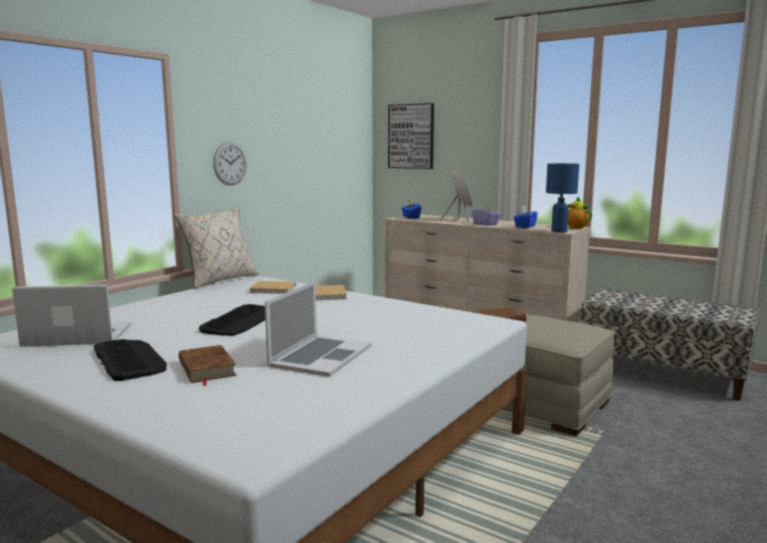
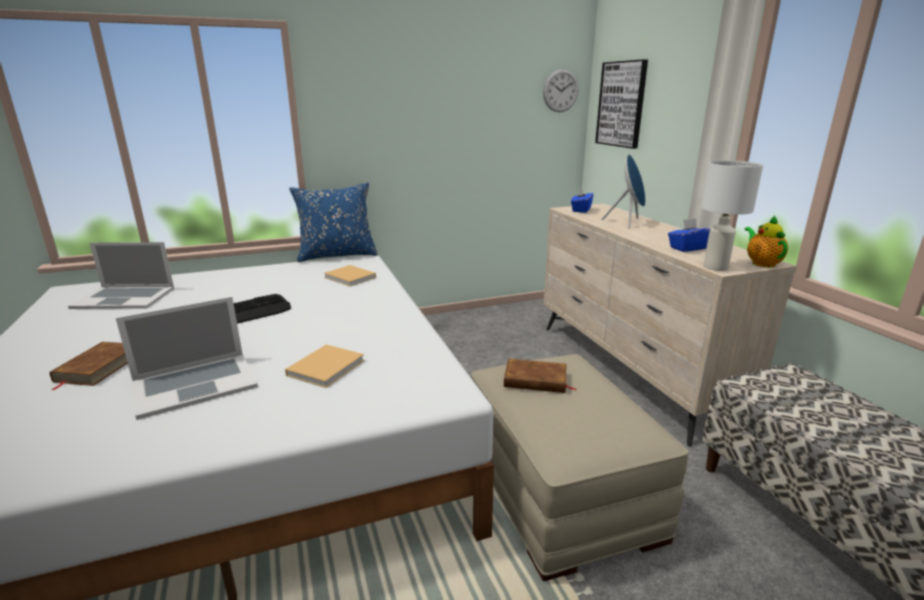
camera: 35 degrees right, 10 degrees up
(78, 336) = (124, 298): laptop -> laptop turned 150 degrees clockwise
(129, 360) = (88, 336): keyboard -> none
(220, 280) = (337, 255): beige pillow -> blue pillow
(230, 163) = (368, 136): wall clock -> wall clock (560, 91)
(328, 294) = (379, 296): beige book -> beige book (327, 367)
(485, 224) = (644, 235): purple tissue box -> none
(559, 231) = (716, 267): blue table lamp -> white table lamp

